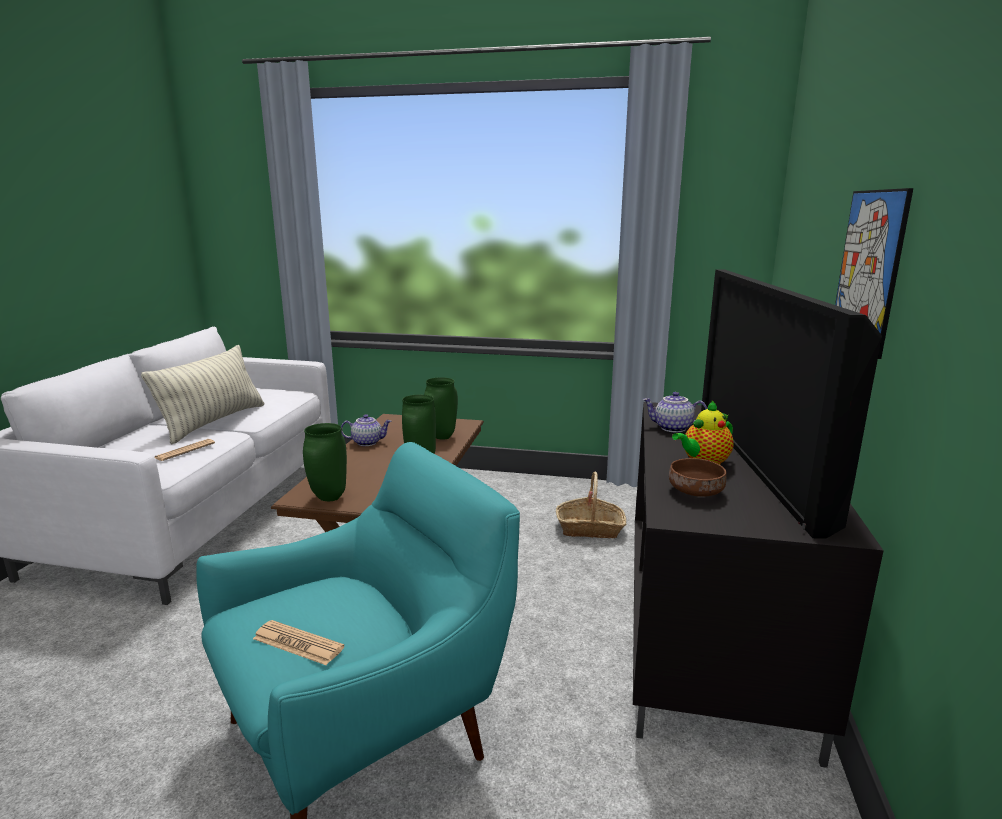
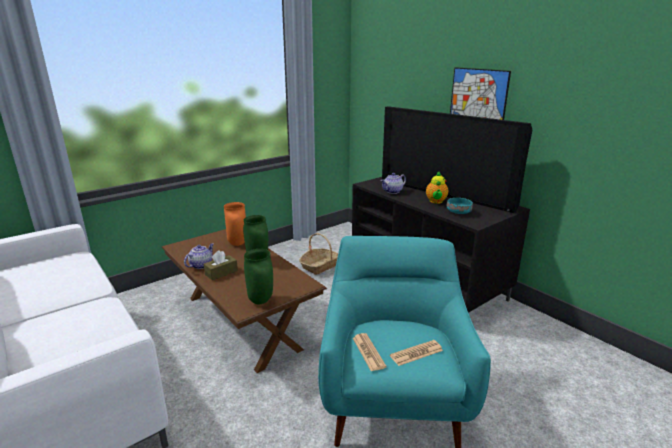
camera: 50 degrees left, 5 degrees up
(185, 450) = (105, 326): newspaper -> newspaper (368, 352)
(214, 422) = (65, 301): pillow -> none
(364, 456) = (221, 272): none -> brown tissue box
(442, 437) = (238, 243): green vase -> orange vase
(696, 492) = (459, 212): brown bowl -> turquoise bowl

